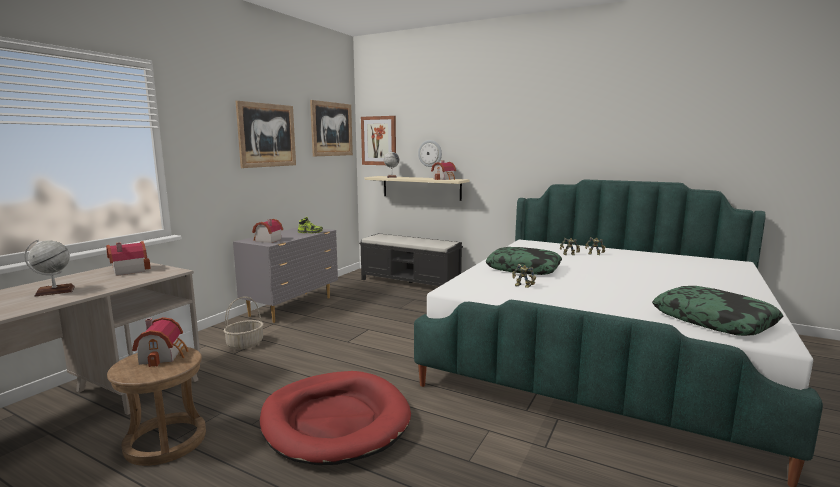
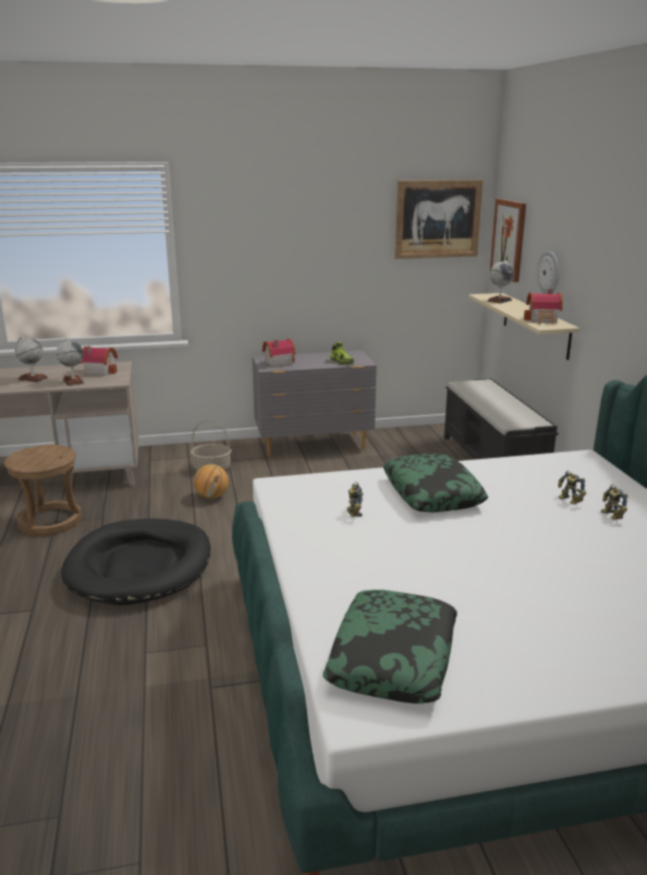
camera: 50 degrees right, 10 degrees up
(119, 281) = (73, 381): none -> globe
(164, 355) = (53, 453): toy house -> none
(267, 135) = (316, 233): picture -> none
(287, 358) = (212, 496): none -> basketball
(335, 421) = (140, 566): red dog bed -> black dog bed

